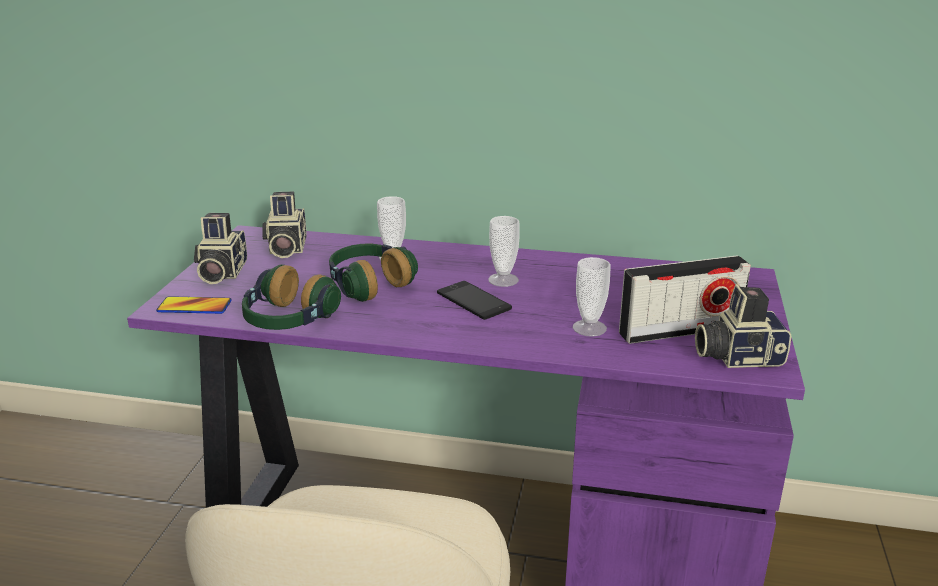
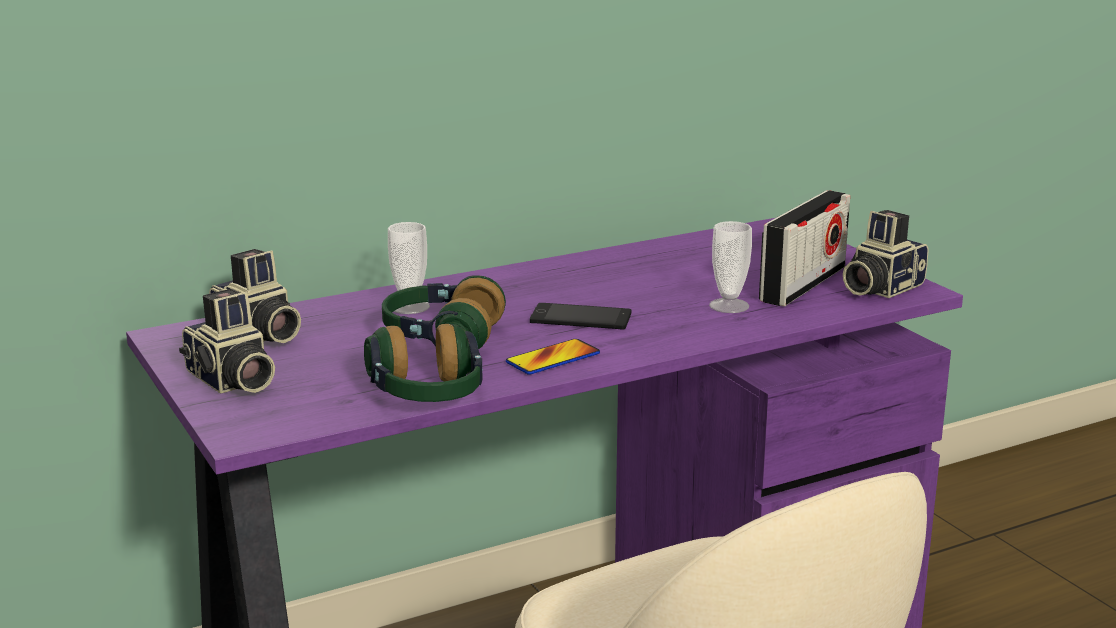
camera: 40 degrees left, 5 degrees down
(194, 307) = (280, 421): phone -> phone (553, 359)
(503, 280) = (571, 292): cup -> none

